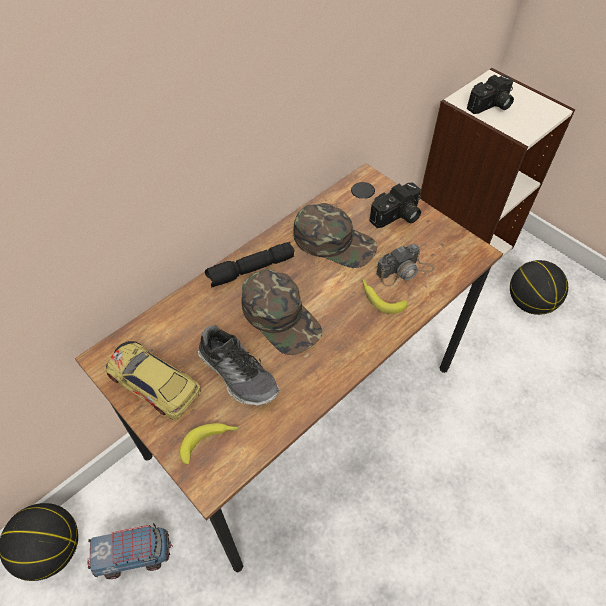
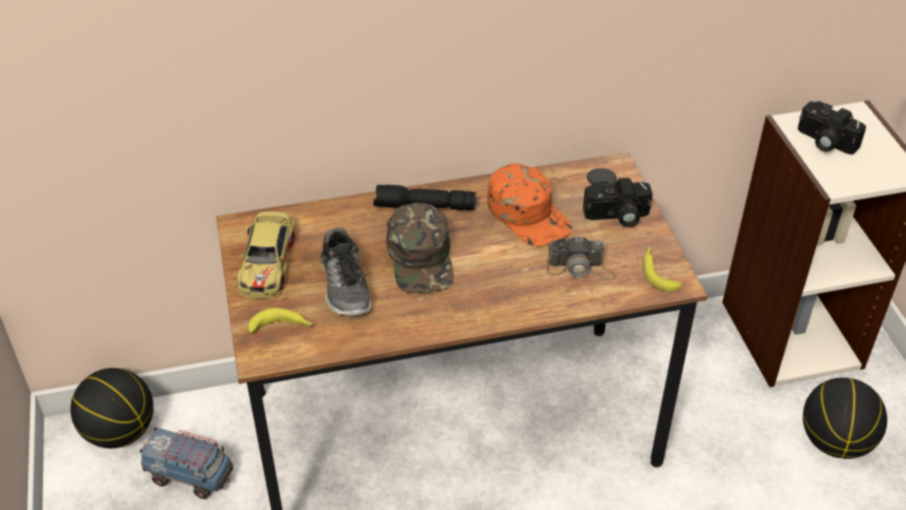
camera: 30 degrees right, 10 degrees down
(153, 382) = (267, 262): toy car -> toy car turned 150 degrees counterclockwise
(334, 242) = (529, 214): green cap -> orange cap
(380, 298) = (533, 281): banana -> banana (658, 272)
(491, 106) = (824, 141): camera -> camera turned 45 degrees clockwise

